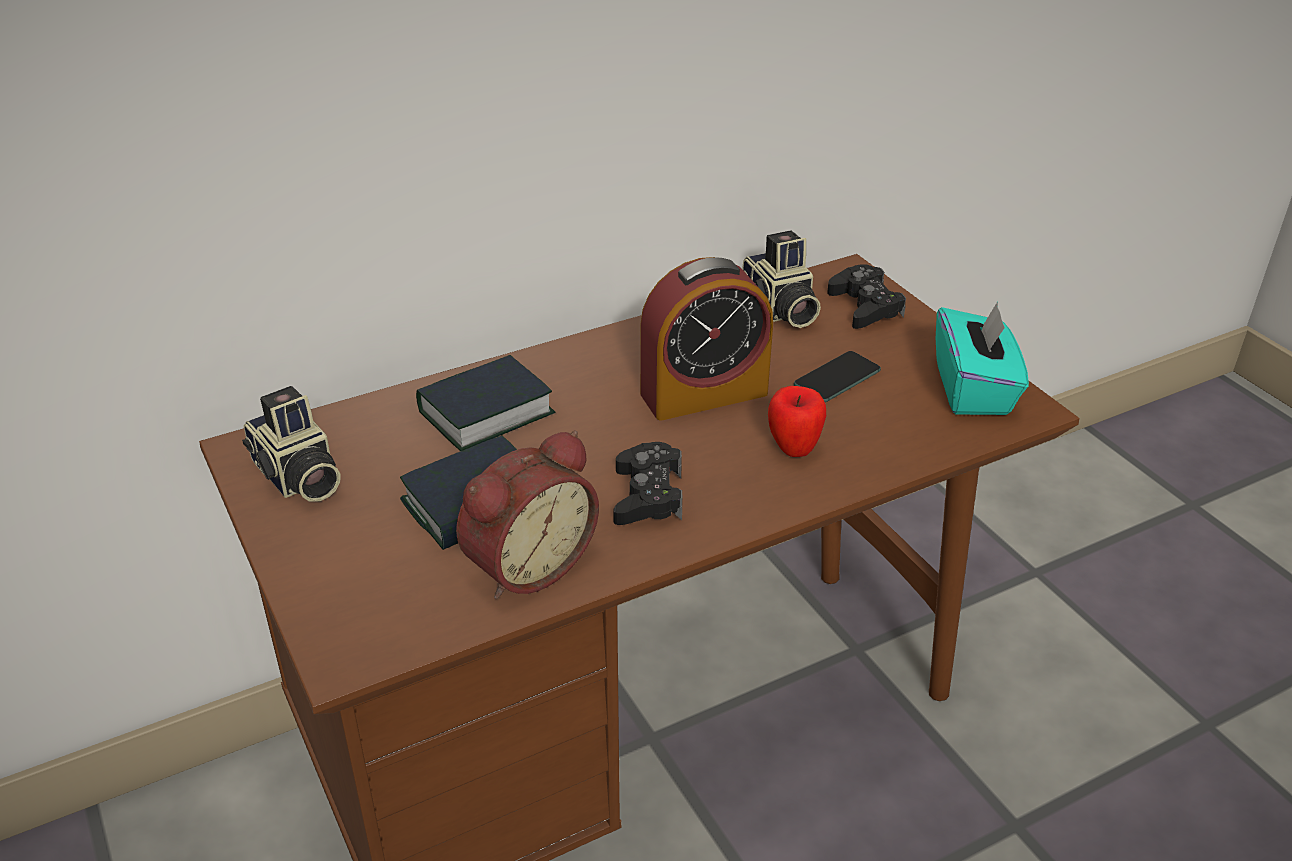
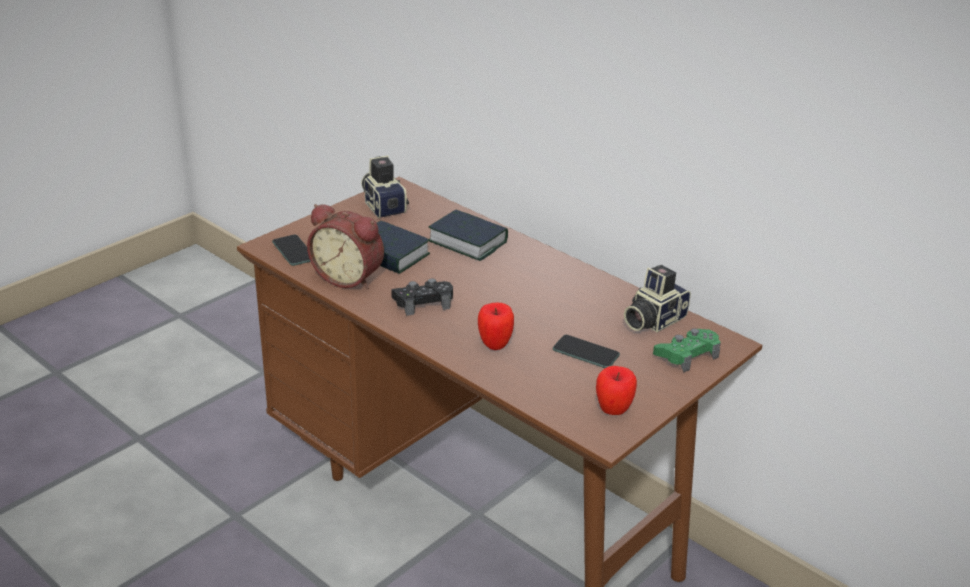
camera: 70 degrees right, 5 degrees down
(297, 478) = (383, 205): camera -> camera turned 120 degrees clockwise
(389, 622) = (294, 251): none -> phone
(704, 393) = (533, 306): alarm clock -> none
(865, 306) = (687, 355): black game controller -> green game controller
(973, 389) = (613, 411): turquoise tissue box -> apple

